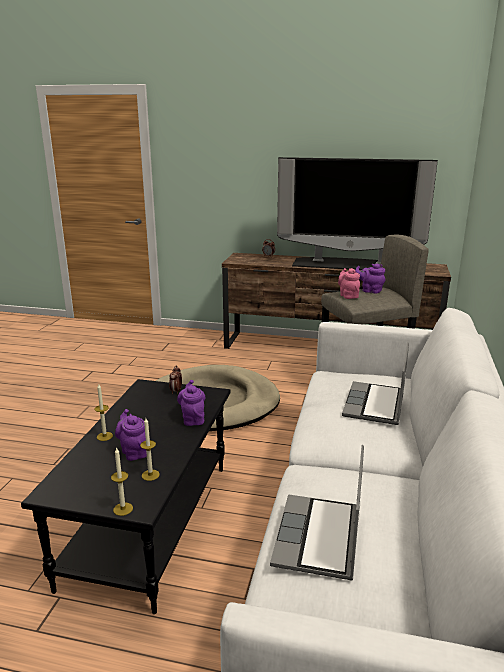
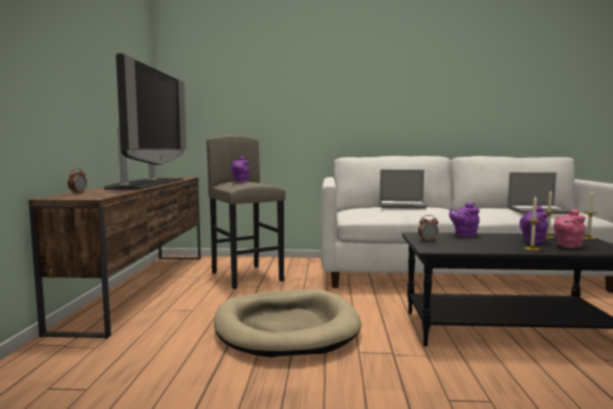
camera: 100 degrees left, 15 degrees down
(348, 295) = (255, 183): pink teapot -> pink teapot (567, 246)

